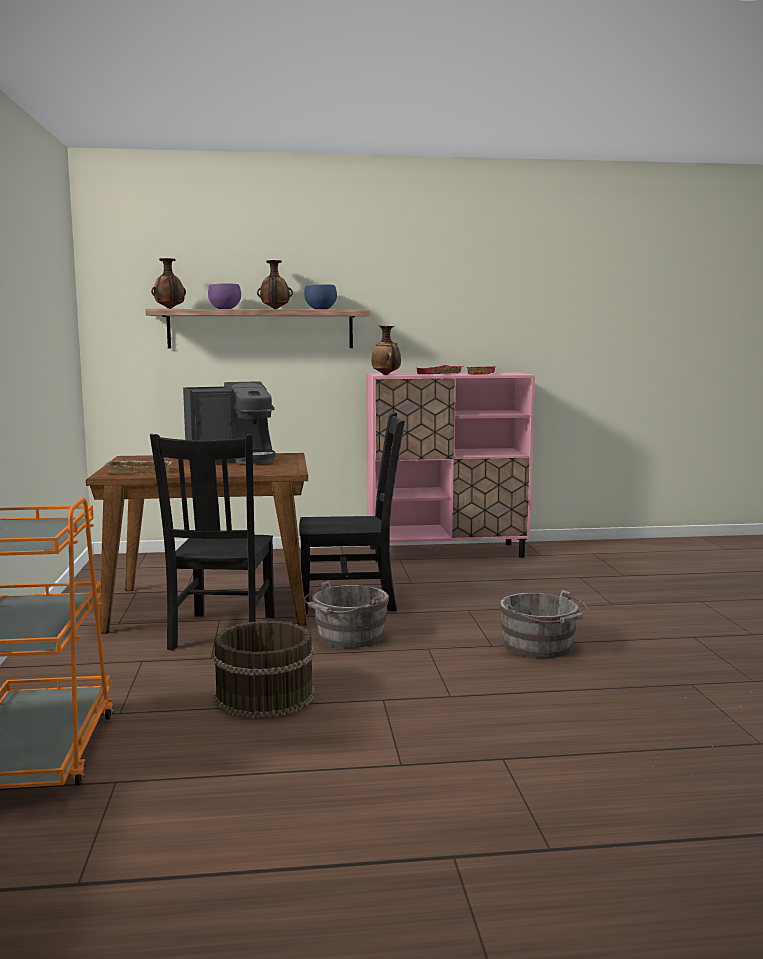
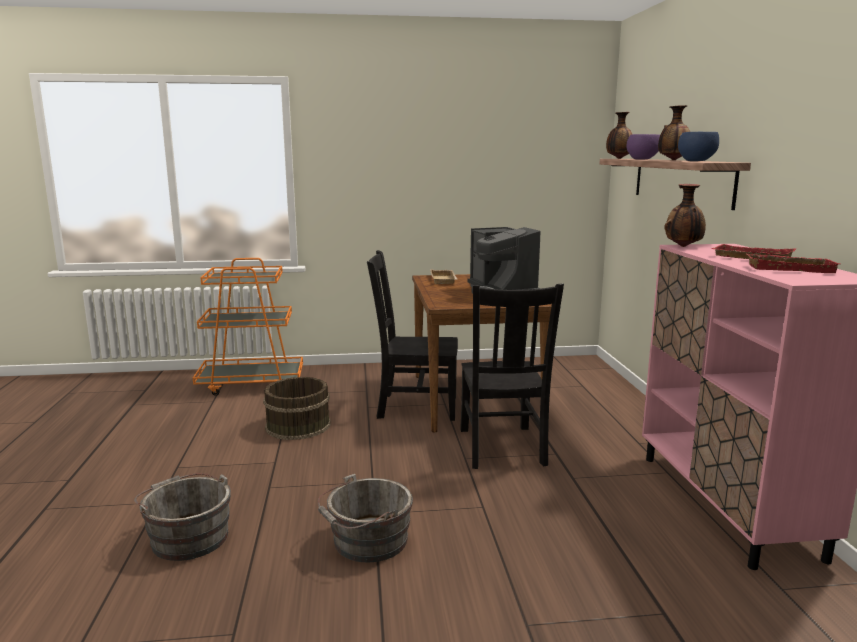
camera: 90 degrees right, 5 degrees up
(347, 637) = (403, 448): grey bucket -> grey bucket (188, 536)

